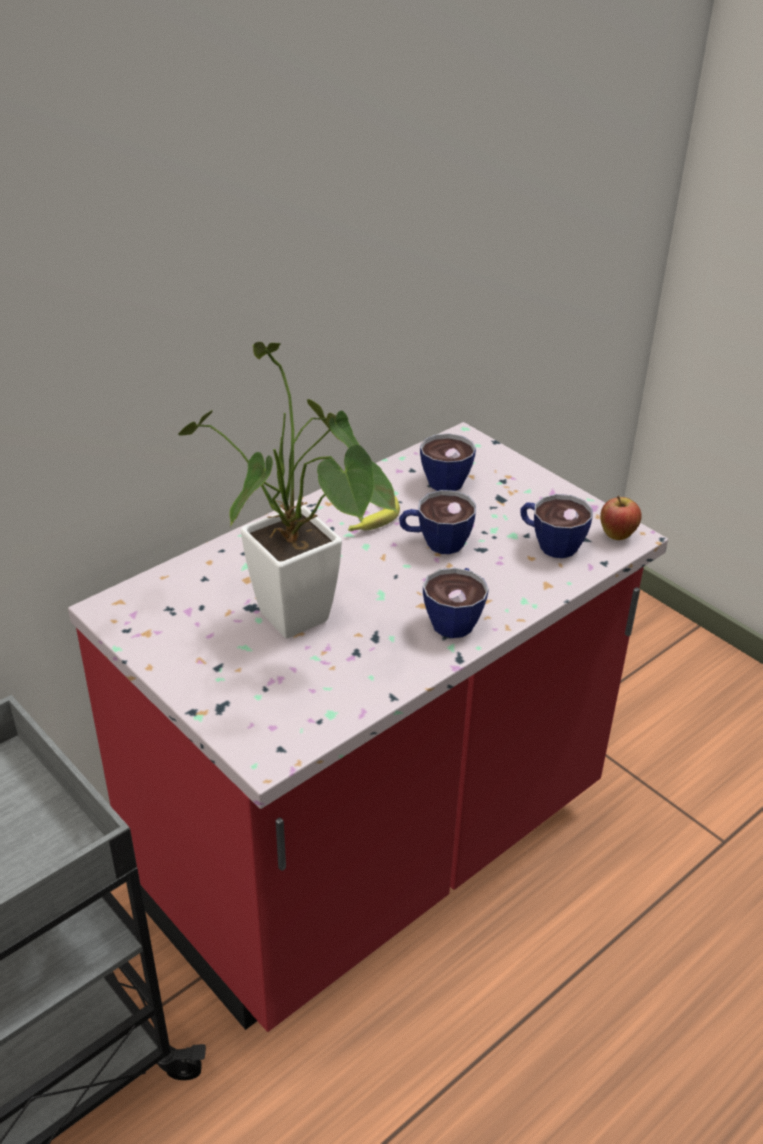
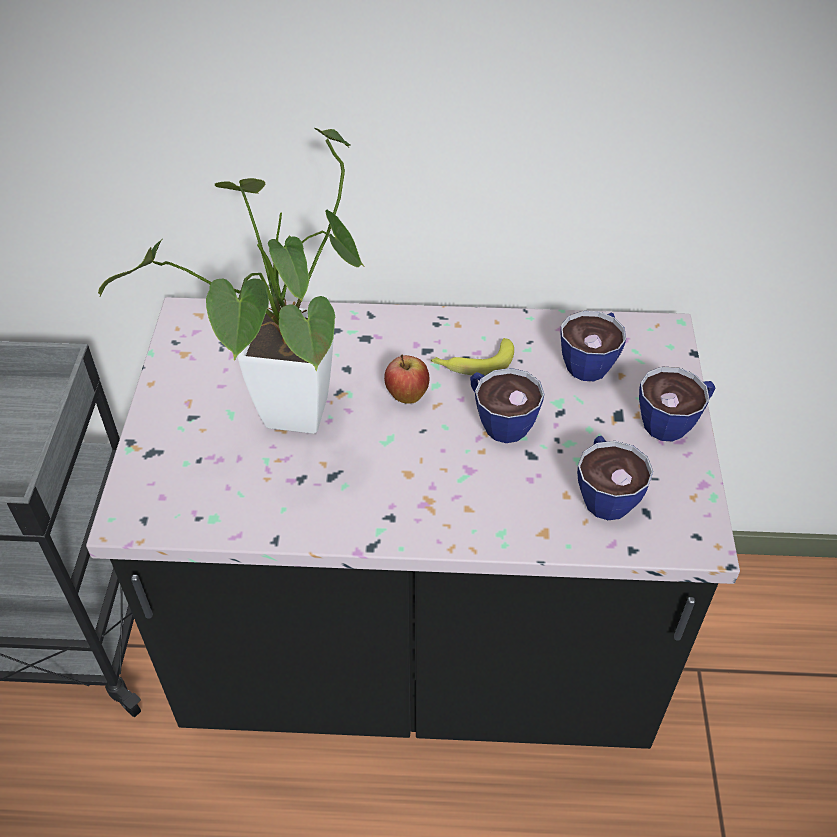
camera: 45 degrees right, 10 degrees up
(374, 852) = (418, 655): red counter -> black counter
(455, 618) = (418, 506): cup -> cup (673, 422)
(617, 536) = (684, 531): apple -> apple (407, 396)

